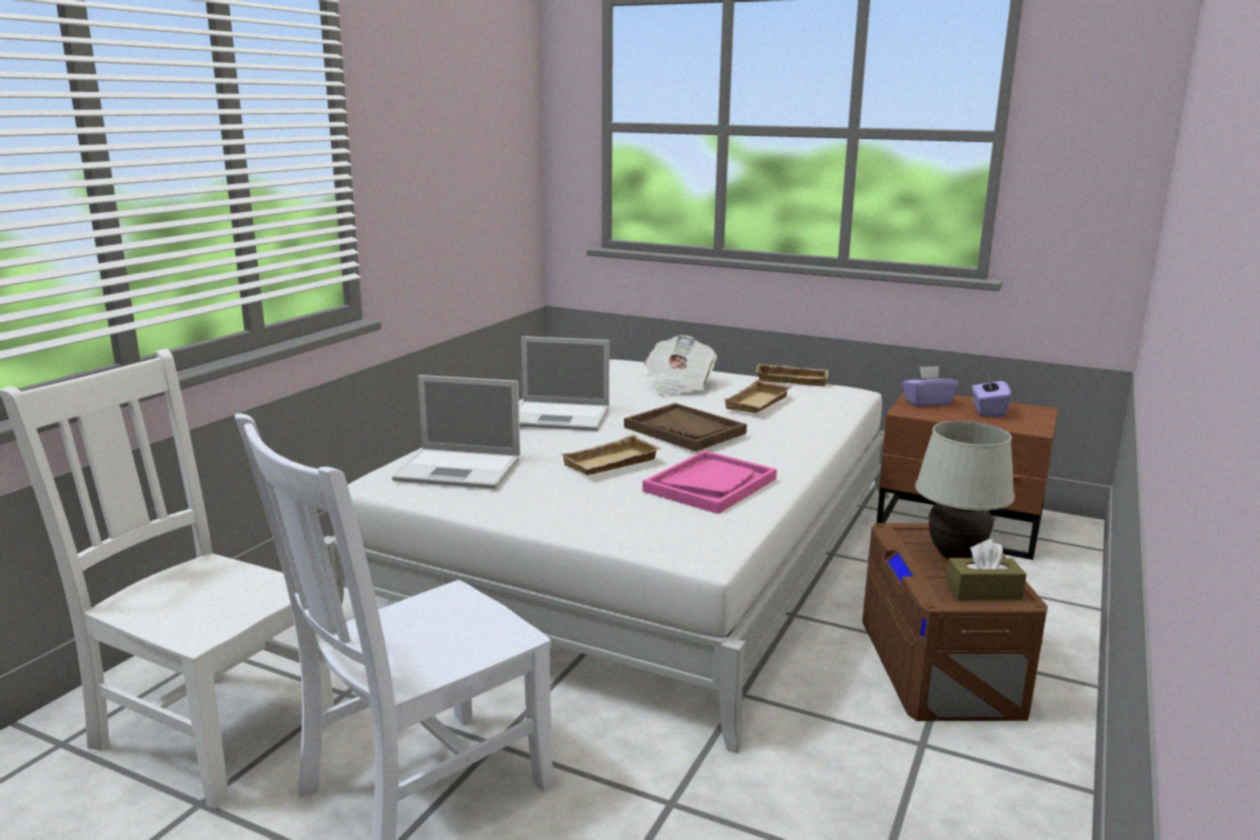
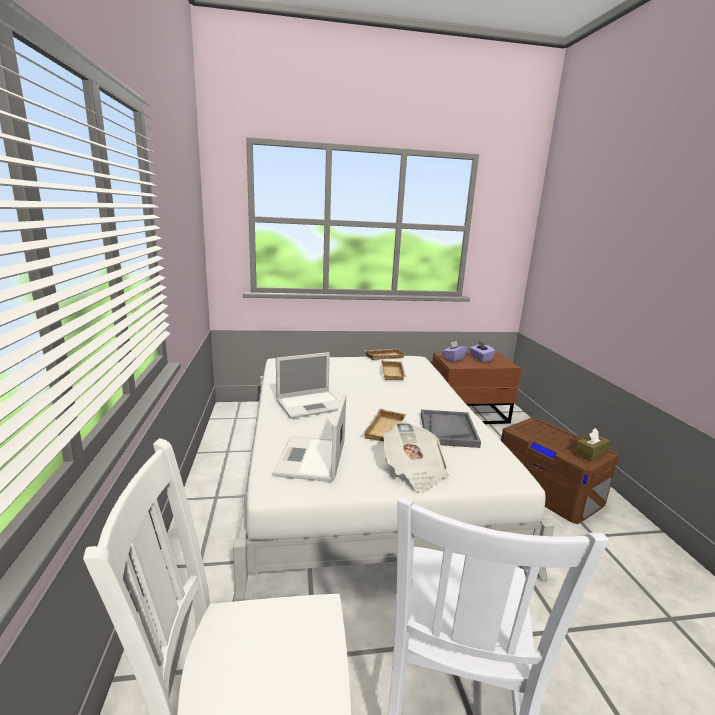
camera: 35 degrees left, 0 degrees up
(461, 469) = (311, 460): laptop -> laptop turned 120 degrees clockwise
(678, 385) = (337, 369): newspaper -> newspaper (414, 472)
(685, 430) = (386, 398): brown tray -> none
(710, 485) = (448, 430): pink tray -> grey tray
(955, 557) = (554, 437): white table lamp -> none

